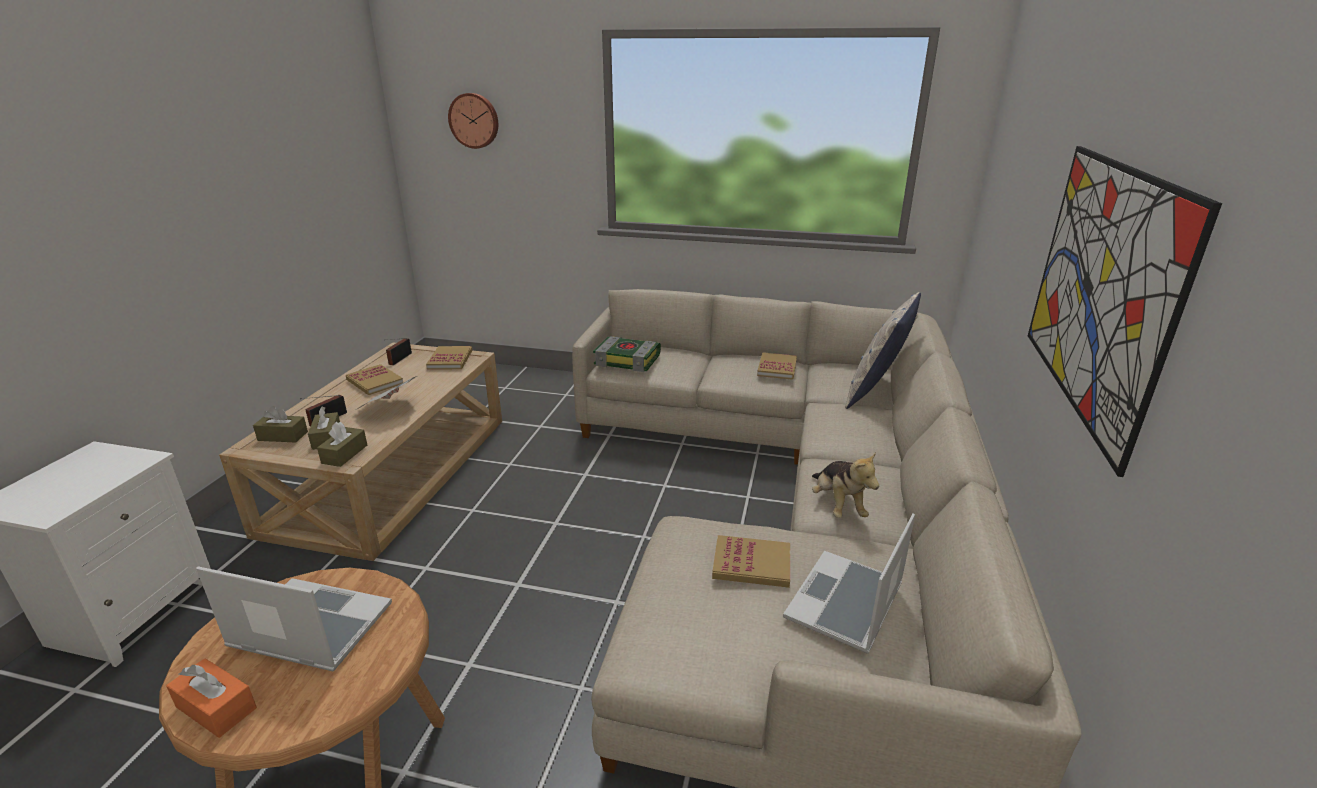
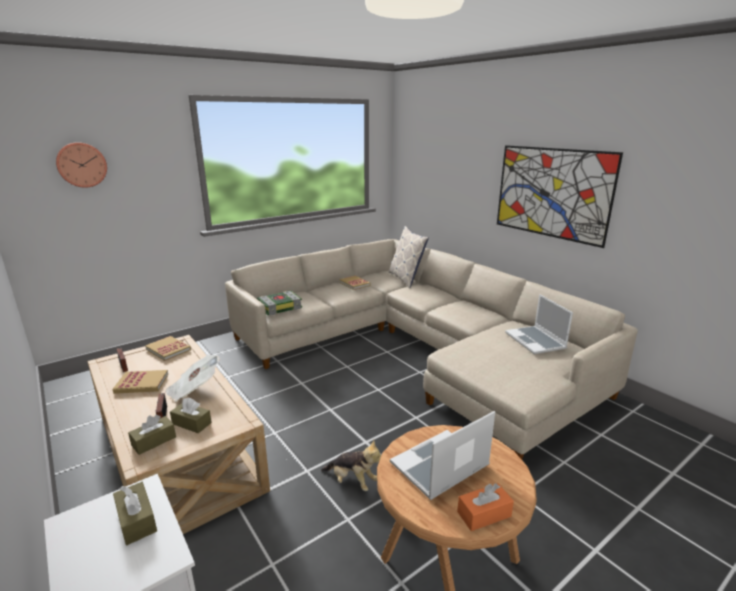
camera: 50 degrees left, 5 degrees down
(344, 454) = (231, 421): brown tissue box -> brown tissue box (136, 520)
(751, 564) = (495, 347): book -> none
(837, 505) = (473, 319): plush toy -> plush toy (352, 481)

